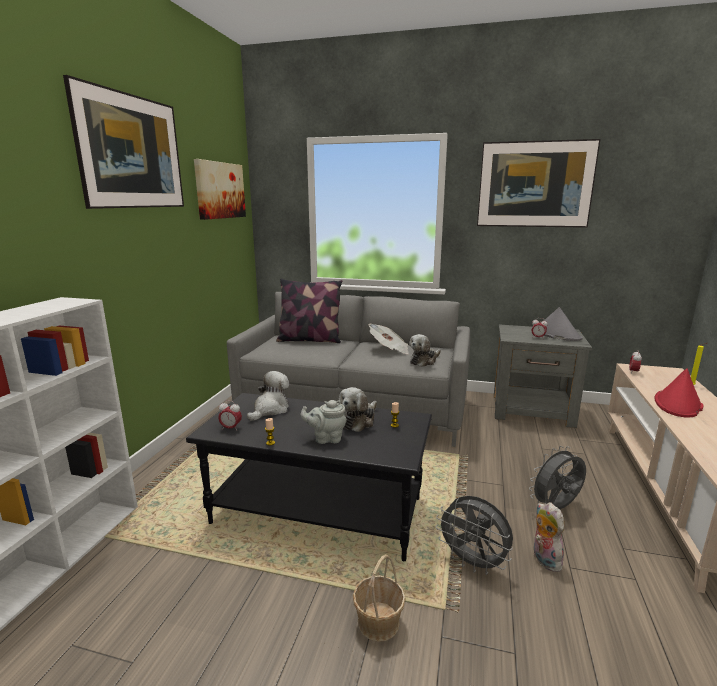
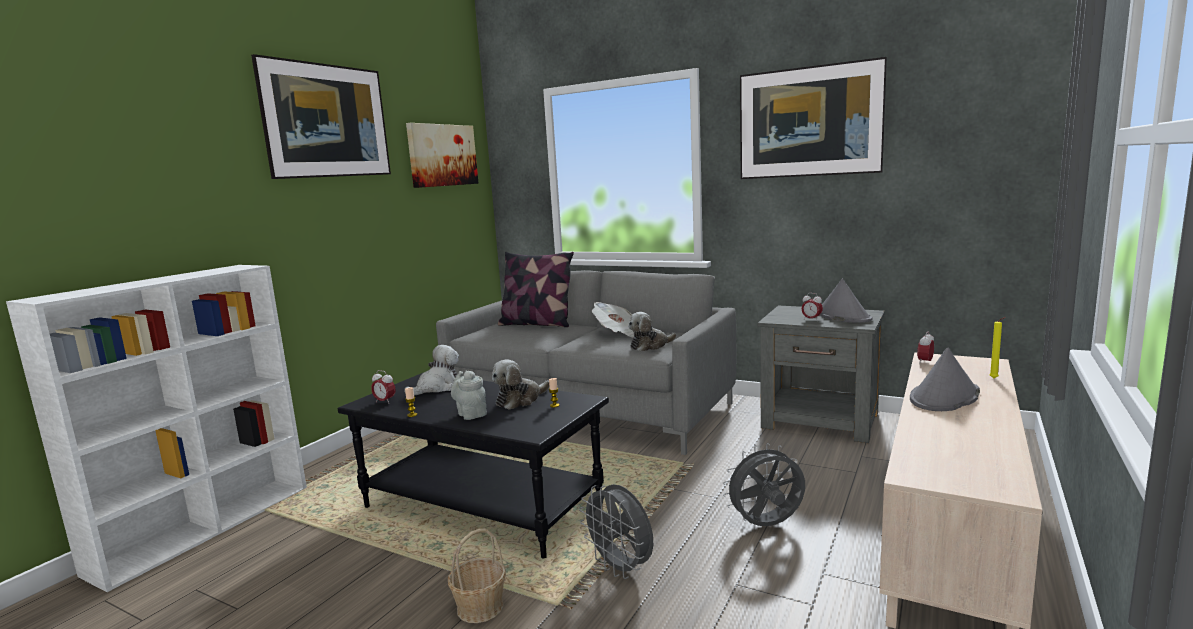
camera: 15 degrees right, 5 degrees down
(326, 438) = (471, 414): grey teapot -> grey teapot turned 45 degrees clockwise
(543, 559) = (709, 573): plush toy -> none
(678, 404) = (944, 397): red hat -> grey hat

